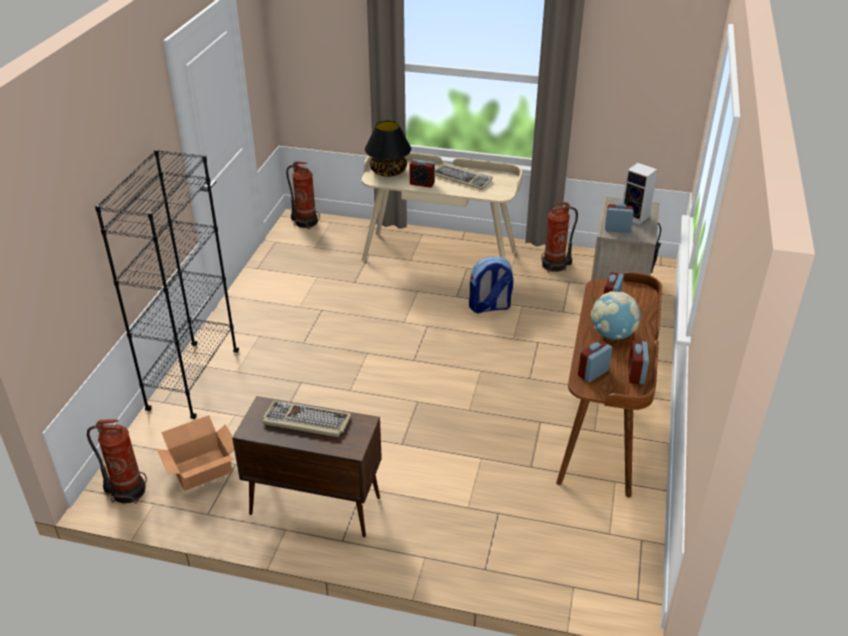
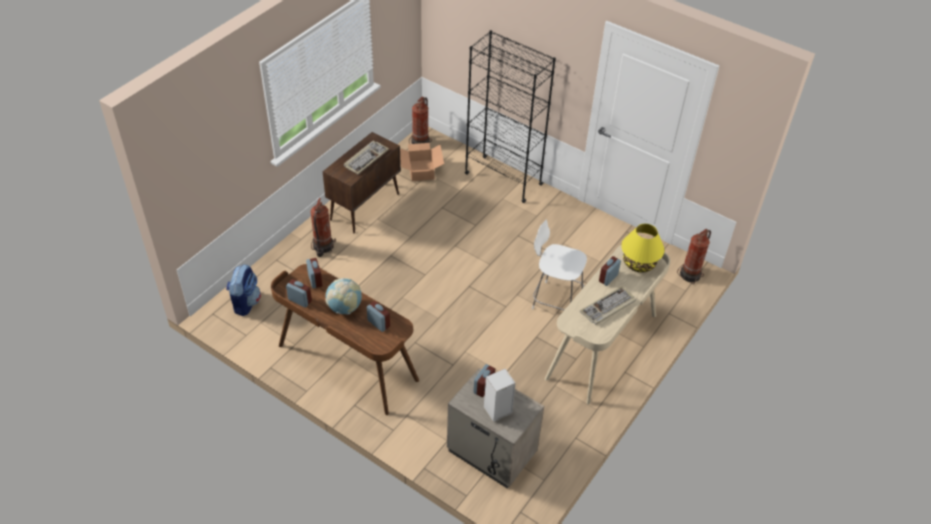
camera: 110 degrees right, 10 degrees up
(388, 171) = (639, 263): black table lamp -> yellow table lamp
(396, 294) = (555, 300): none -> white chair
(489, 307) = (512, 352): backpack -> backpack (245, 302)
(555, 265) = (553, 424): fire extinguisher -> fire extinguisher (322, 247)

